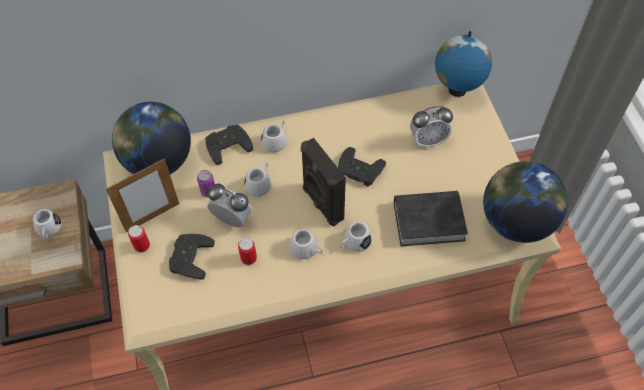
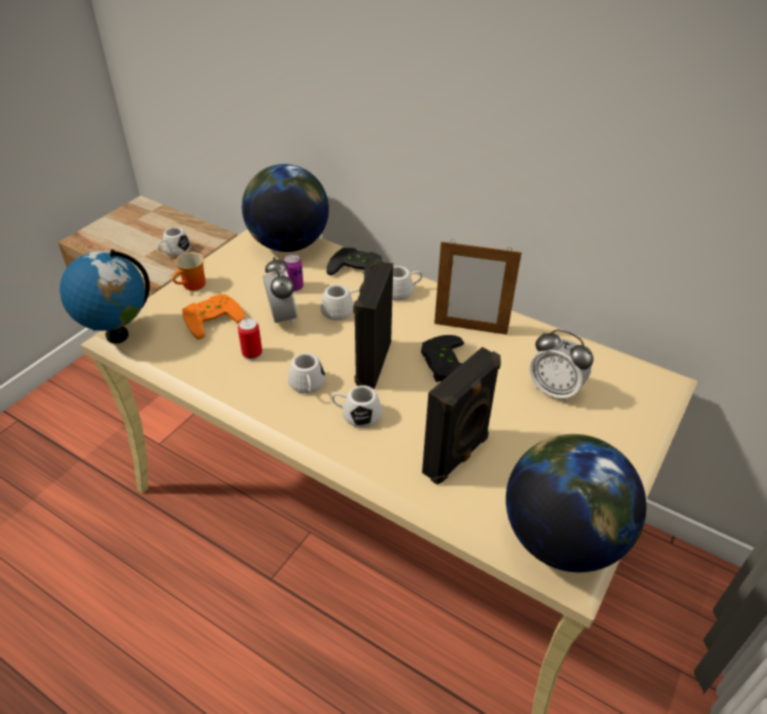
camera: 45 degrees right, 15 degrees down
(142, 246) = (193, 286): can -> mug
(152, 217) = (229, 274): picture frame -> picture frame (470, 328)
(188, 257) = (211, 317): black game controller -> orange game controller
(428, 221) = (457, 456): black book -> black speaker
(456, 90) = (648, 372): globe -> globe (117, 335)

